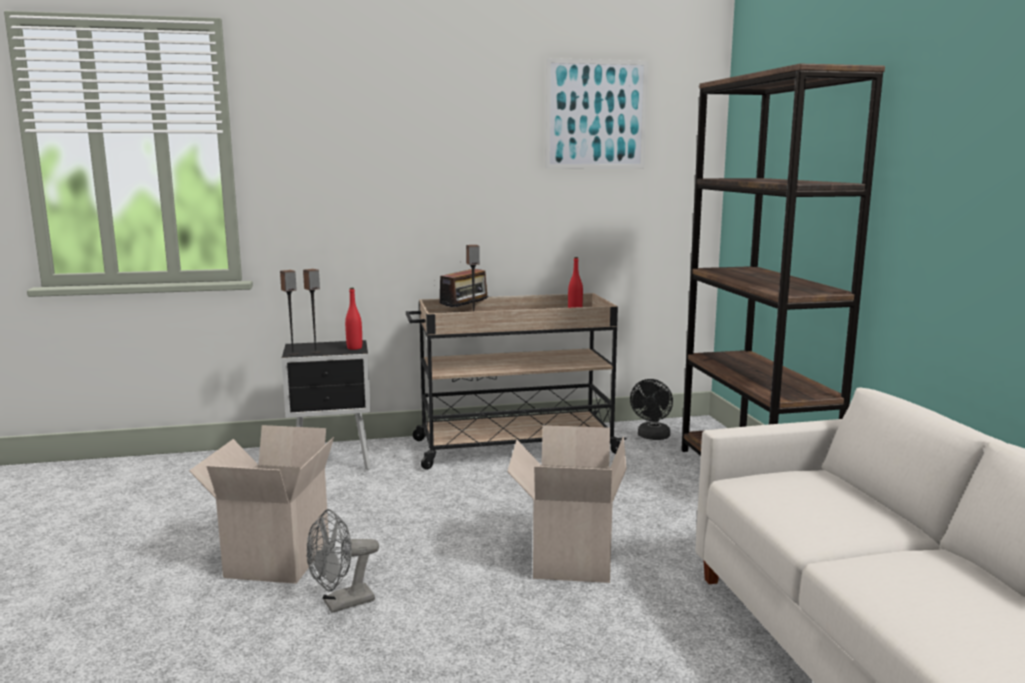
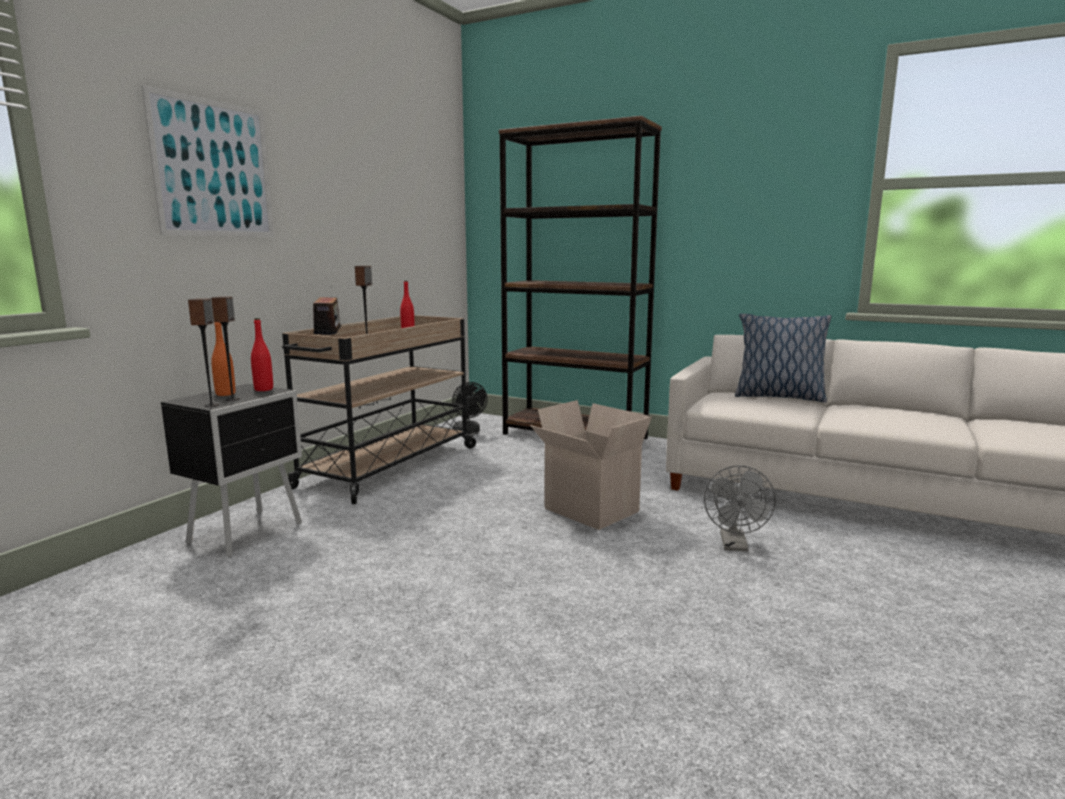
camera: 50 degrees left, 0 degrees up
(275, 558) = (389, 615): cardboard box -> none
(326, 346) = (225, 394): none -> orange bottle
(341, 604) = (527, 608): grey fan -> grey fan (735, 546)
(596, 114) = (392, 150): picture -> picture (214, 169)
(871, 506) = (778, 397): none -> pillow

